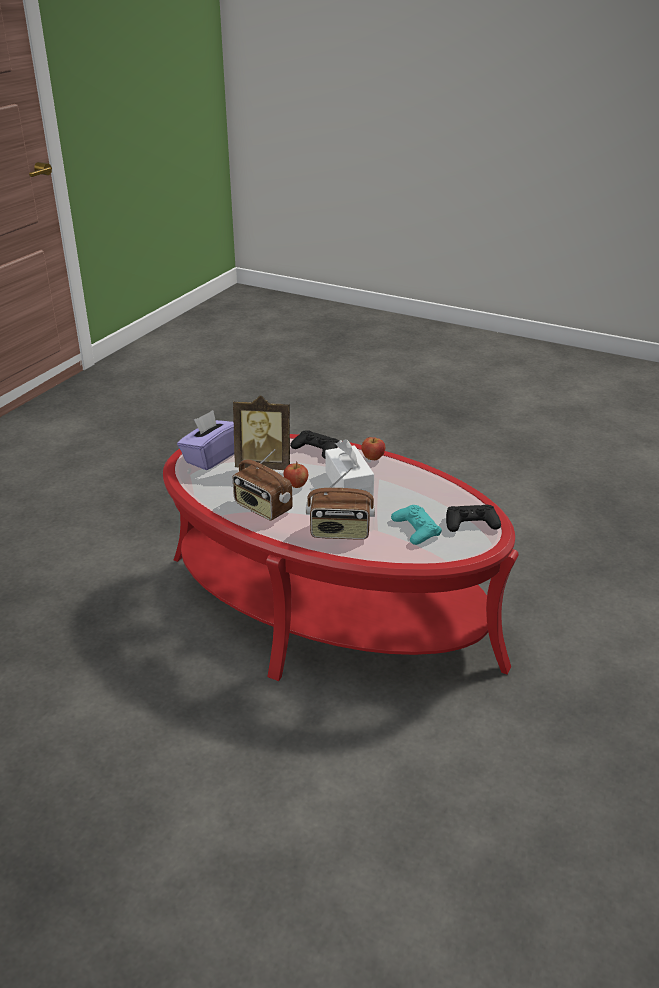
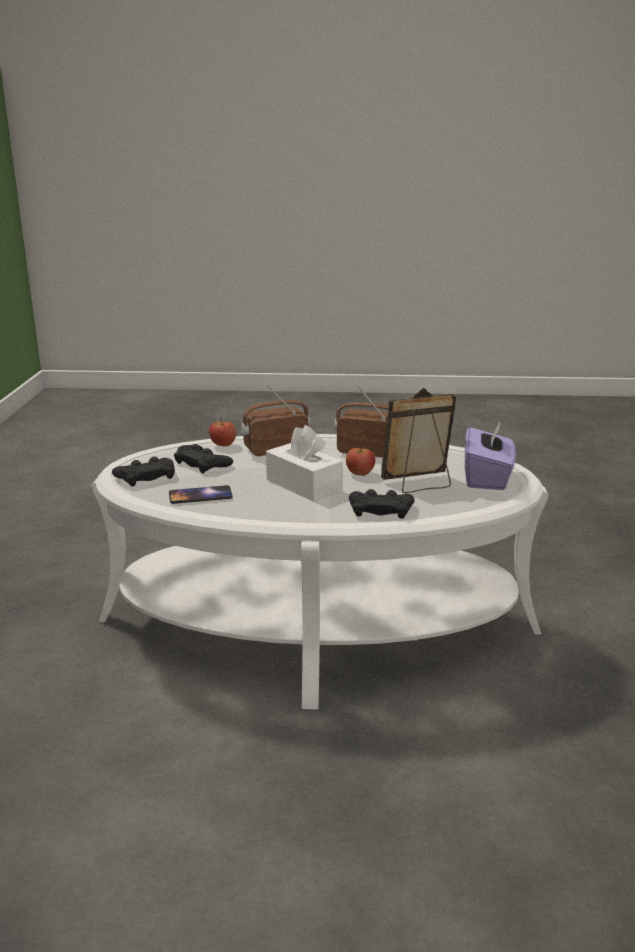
camera: 155 degrees right, 10 degrees down
(329, 609) = (317, 625): red coffee table -> white coffee table
(373, 458) = (299, 514): apple -> apple (223, 445)
(416, 529) = (202, 464): turquoise game controller -> black game controller
(433, 491) = (200, 495): none -> phone

